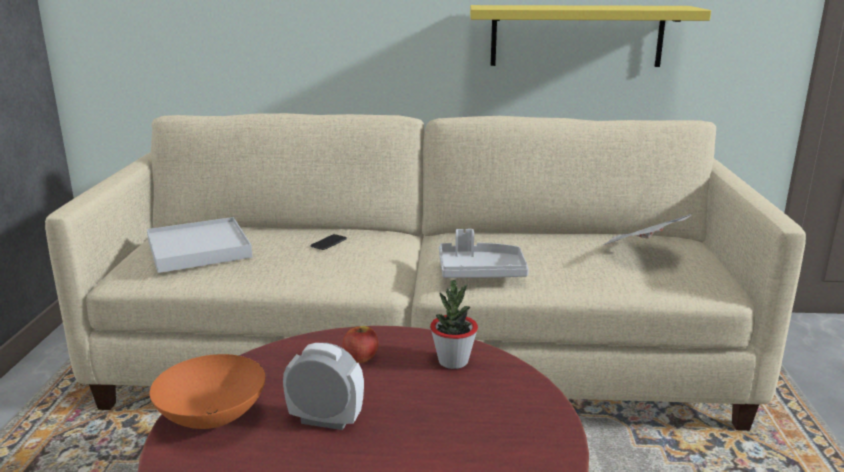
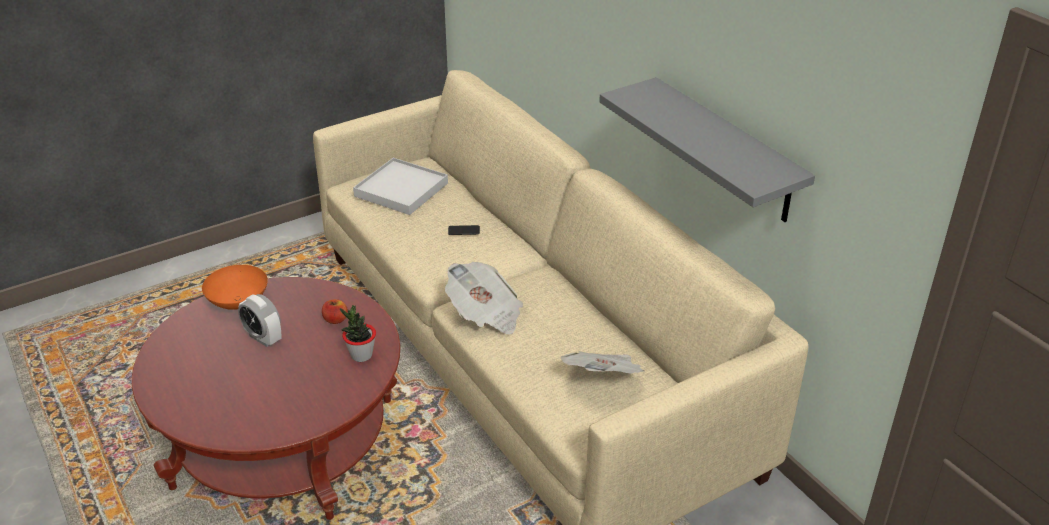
camera: 55 degrees right, 15 degrees up
(325, 420) = (263, 338): alarm clock -> alarm clock turned 150 degrees clockwise
(480, 272) = (485, 314): grey tray -> newspaper
(576, 36) = (726, 150): yellow shelf -> grey shelf

